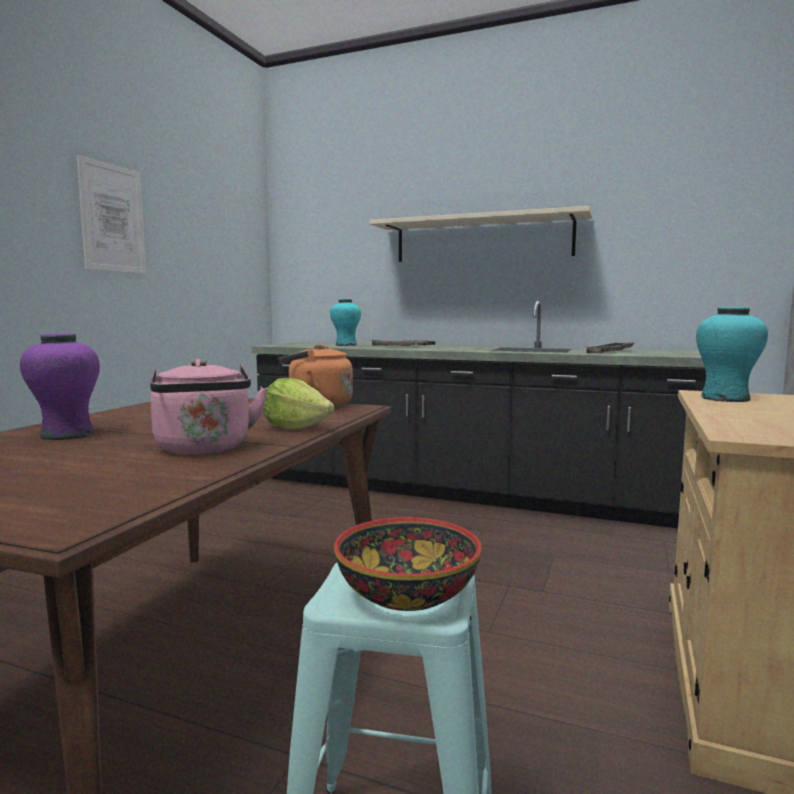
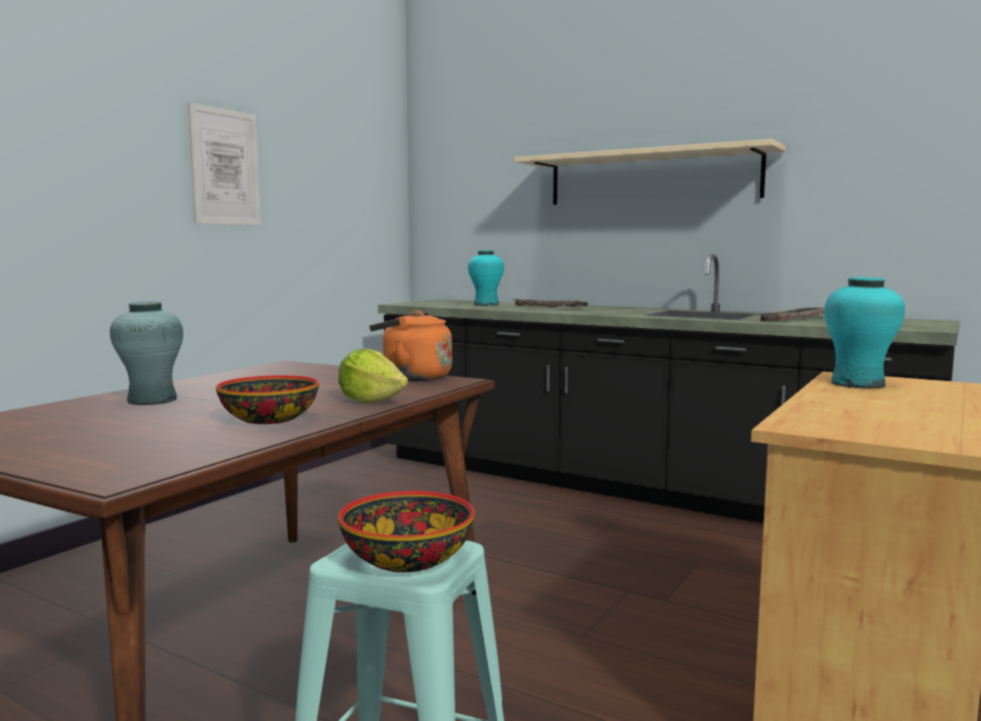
camera: 10 degrees right, 0 degrees up
(67, 435) = (152, 400): purple vase -> turquoise vase
(205, 449) = (269, 419): pink kettle -> bowl

